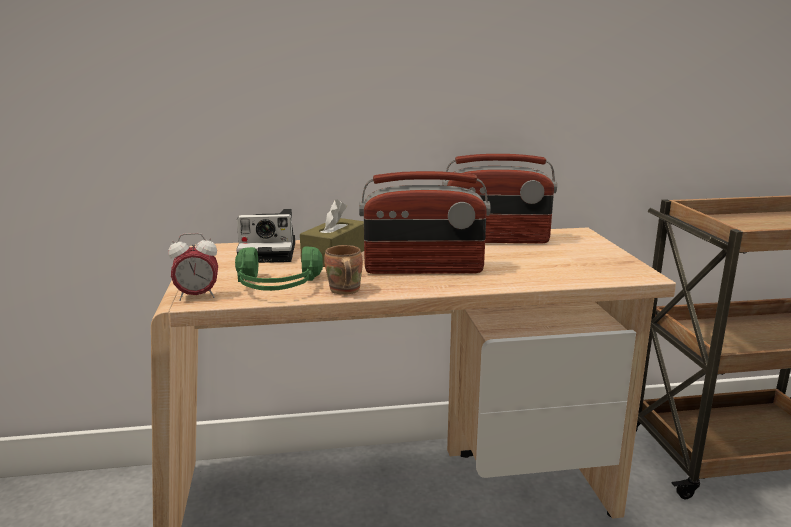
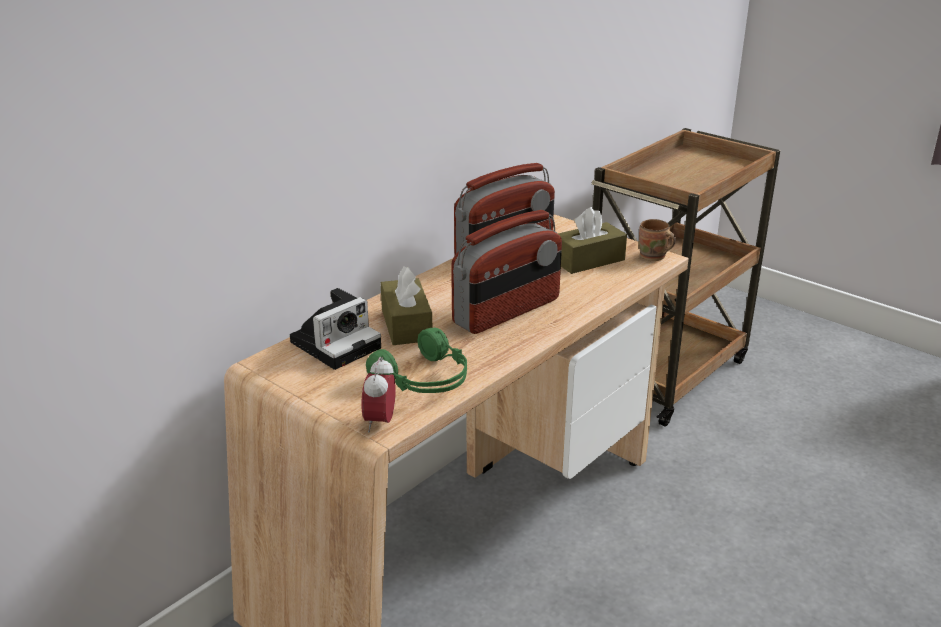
camera: 40 degrees left, 10 degrees up
(197, 296) = (380, 422): alarm clock -> alarm clock turned 150 degrees clockwise
(343, 291) = (489, 362): brown mug -> brown mug (653, 257)
(563, 260) = (588, 260): none -> brown tissue box

